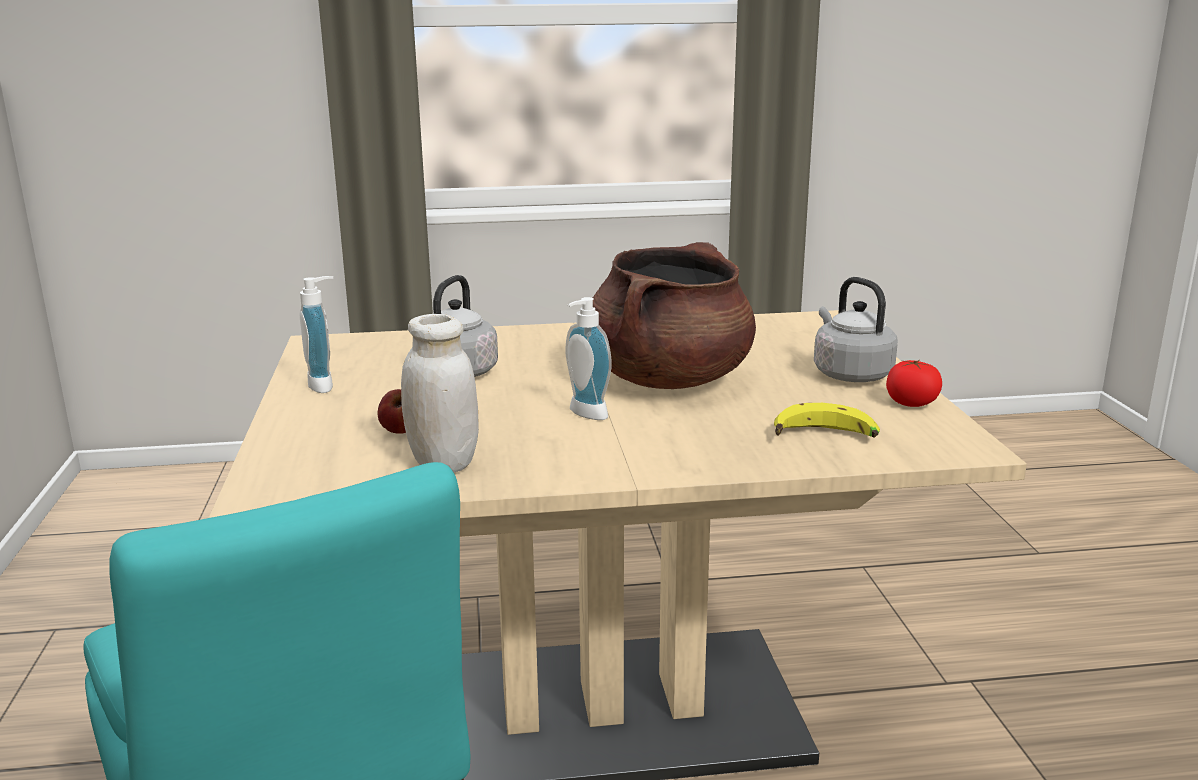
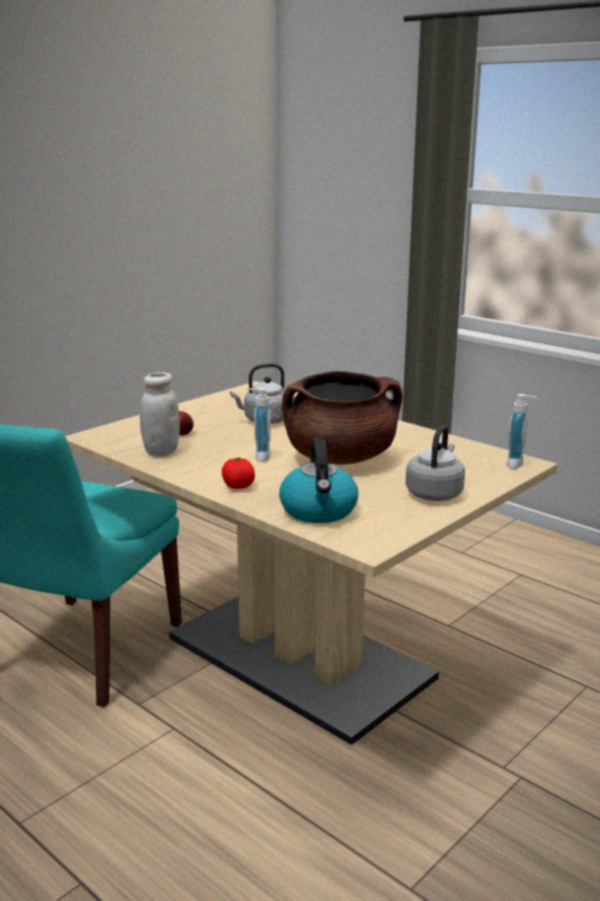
camera: 50 degrees right, 0 degrees up
(326, 385) = (209, 406): soap dispenser -> soap dispenser (518, 464)
(824, 439) = (319, 511): banana -> kettle
(912, 403) = (415, 518): tomato -> tomato (238, 486)

